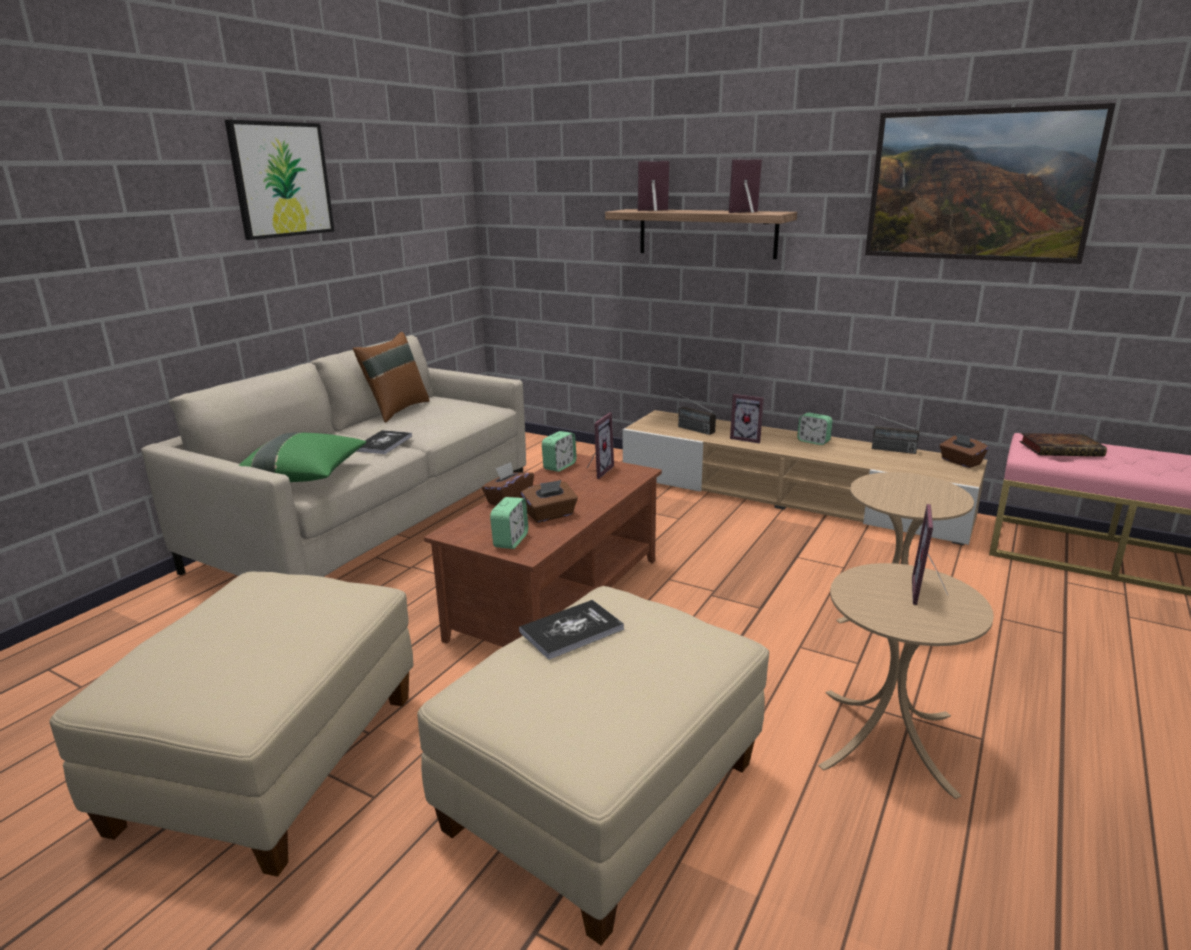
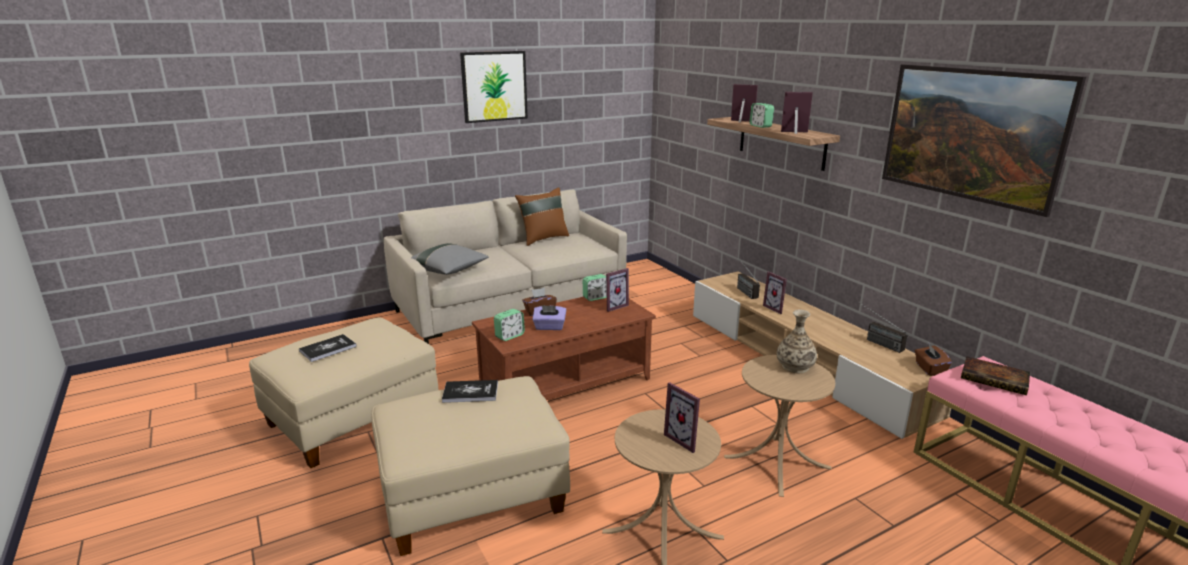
camera: 30 degrees right, 0 degrees up
(305, 476) = (449, 270): green pillow -> grey pillow
(383, 443) = (509, 259): book -> book (328, 349)
(550, 515) = (549, 327): brown tissue box -> purple tissue box
(813, 441) = (826, 322): alarm clock -> alarm clock (760, 126)
(902, 482) = (795, 366): none -> vase
(929, 593) = (686, 439): picture frame -> picture frame turned 90 degrees counterclockwise

